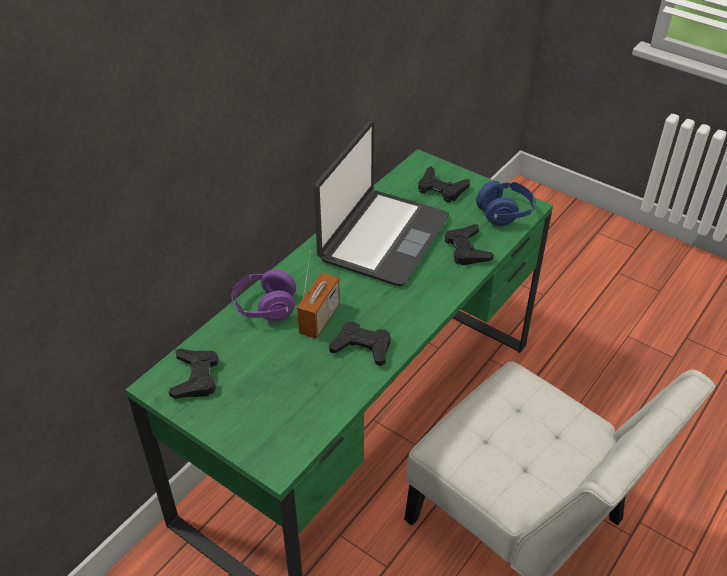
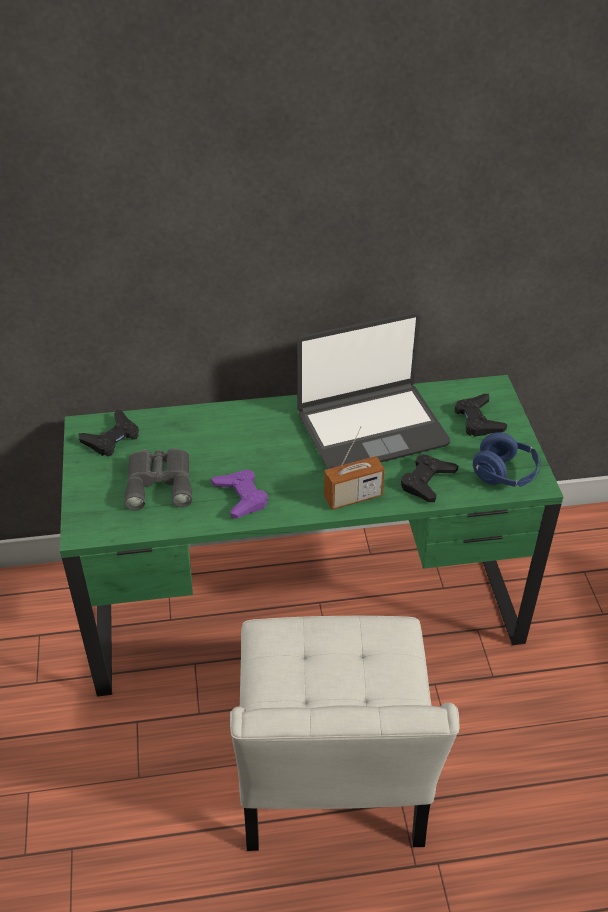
camera: 45 degrees right, 0 degrees up
(265, 308) = (215, 423): purple headphones -> none
(285, 381) = (160, 481): none -> grey binoculars
(319, 319) = (240, 456): radio -> radio (353, 497)
(362, 347) = (241, 497): black game controller -> purple game controller

